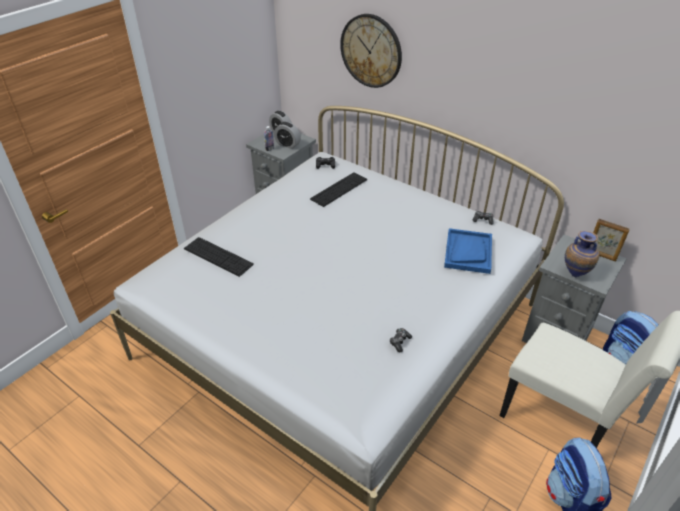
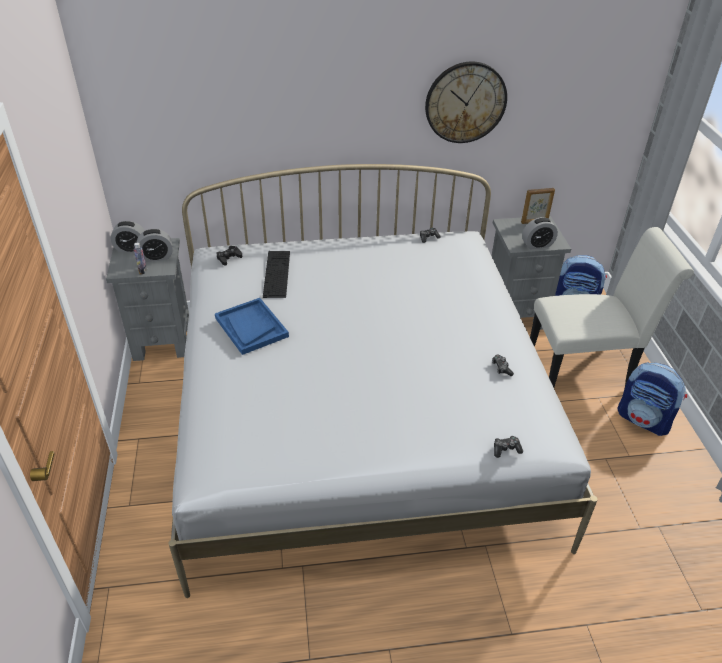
camera: 45 degrees left, 0 degrees up
(218, 256) = (253, 401): keyboard -> none
(320, 396) = (506, 449): none -> game controller
(371, 51) = (244, 107): wall clock -> wall clock (465, 102)
(468, 252) = (453, 269): blue tray -> blue tray (251, 327)
(575, 274) = (537, 245): vase -> alarm clock

